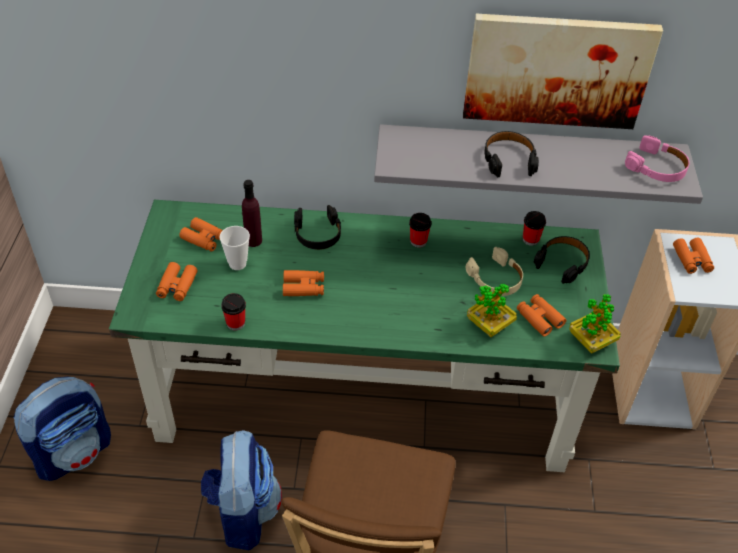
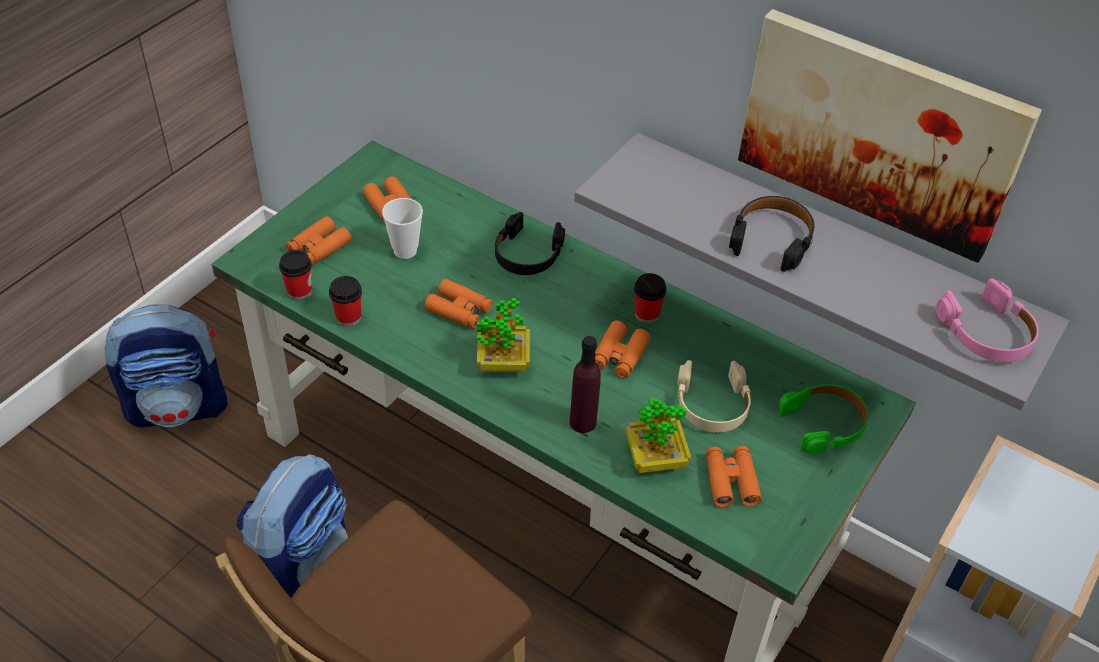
camera: 30 degrees right, 0 degrees up
(253, 240) = (445, 231): purple bottle -> purple bottle (582, 422)
(530, 239) = (803, 375): cup -> cup (299, 291)
(562, 262) = (824, 424): black headphones -> green headphones
(591, 341) = (780, 544): potted plant -> potted plant (503, 362)
(692, 260) = (1021, 502): orange binoculars -> orange binoculars (619, 355)

